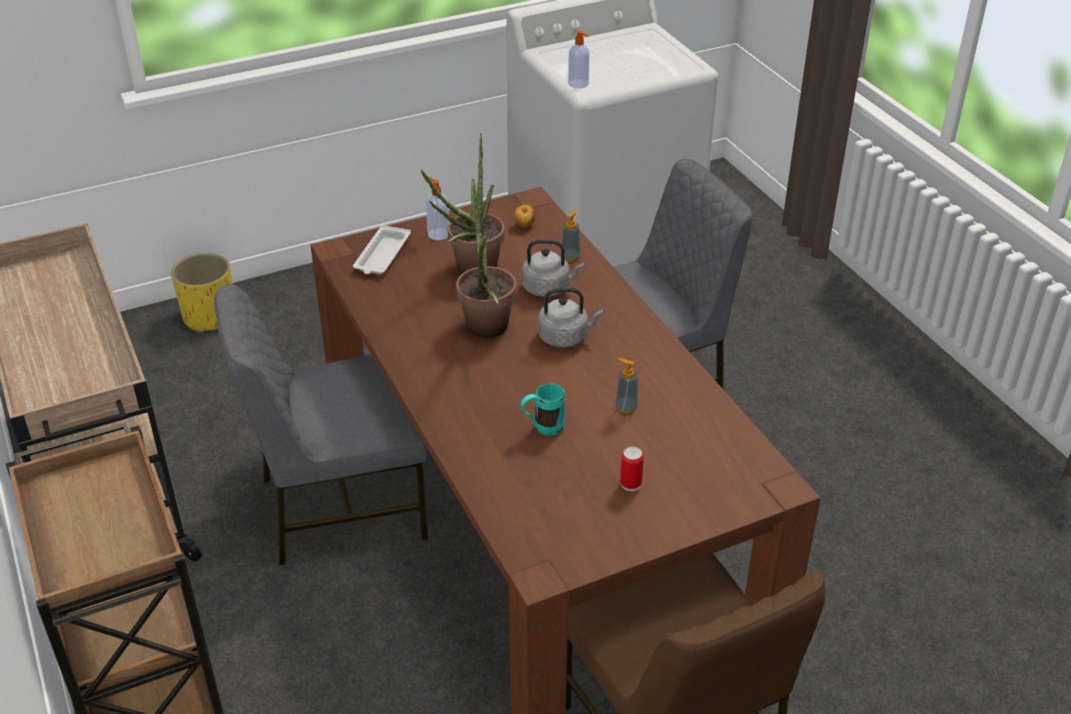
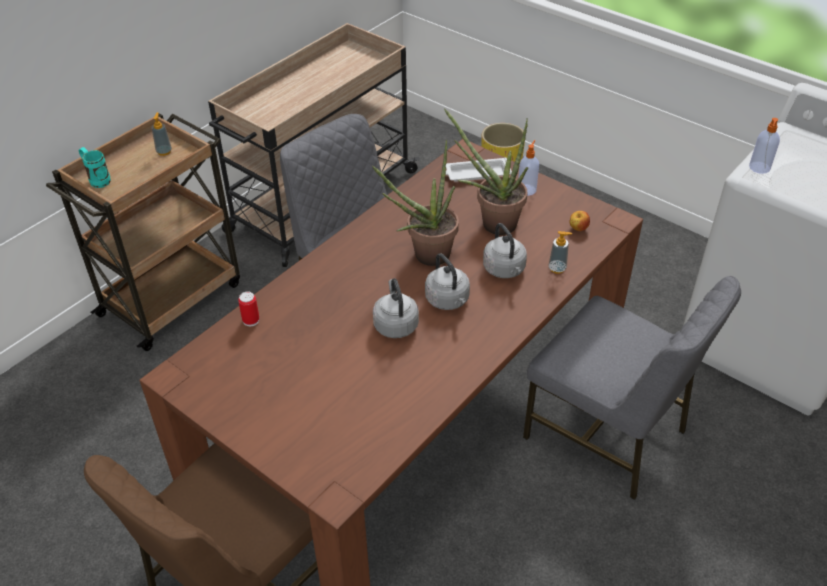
camera: 65 degrees right, 5 degrees up
(542, 428) = (329, 324): turquoise mug -> turquoise mug (97, 179)
(574, 382) = (395, 324): none -> grey kettle
(626, 407) = (382, 364): soap dispenser -> soap dispenser (164, 151)
(630, 484) = (291, 395): can -> can (251, 320)

